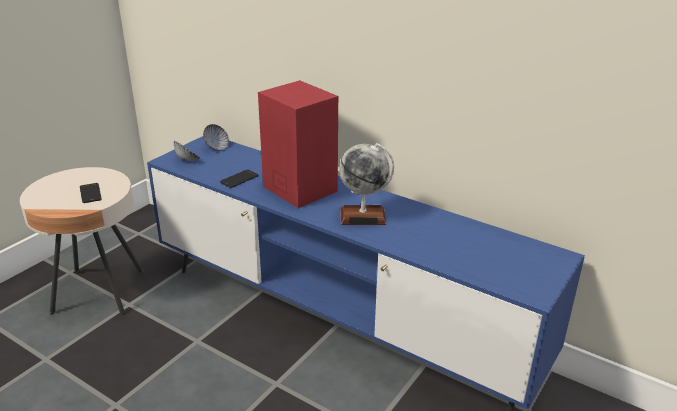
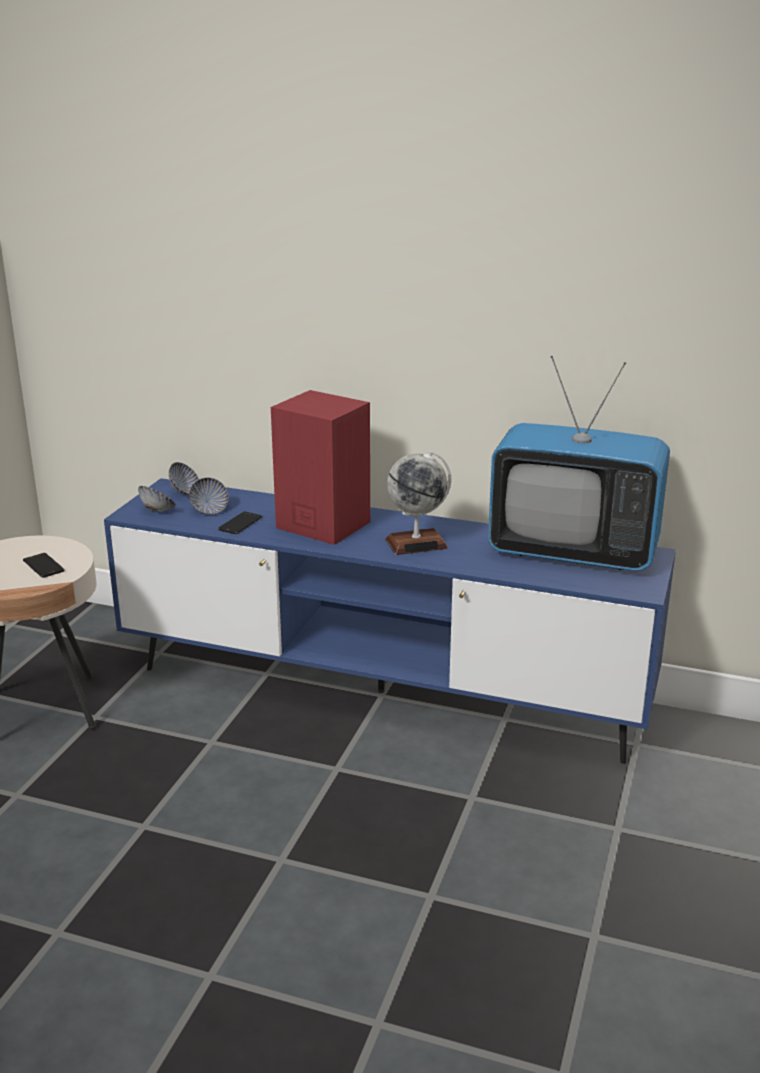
camera: 15 degrees left, 5 degrees down
(224, 164) = (209, 510): none -> bowl
(490, 244) = (573, 552): none -> television

